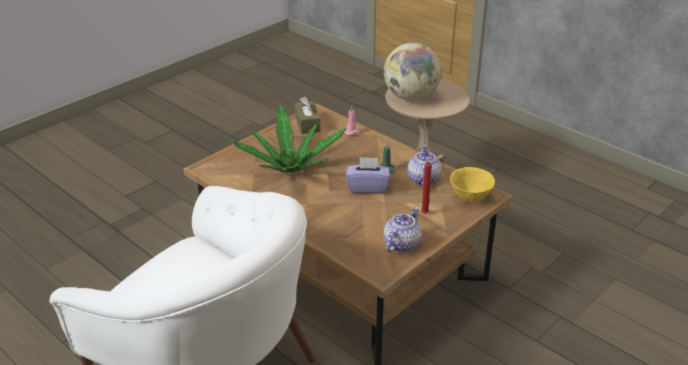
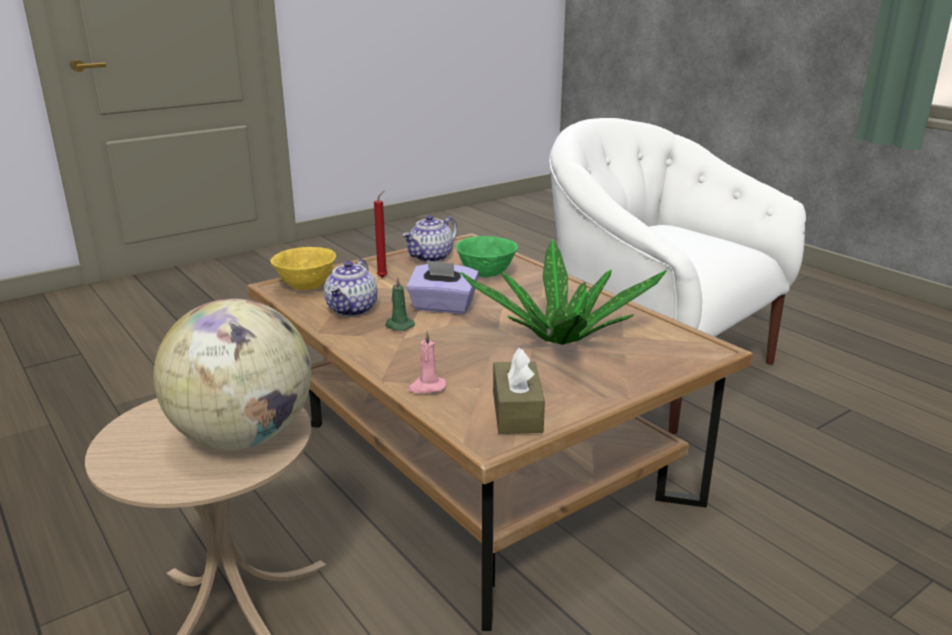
camera: 170 degrees left, 10 degrees down
(349, 225) = (486, 275): none -> green bowl

